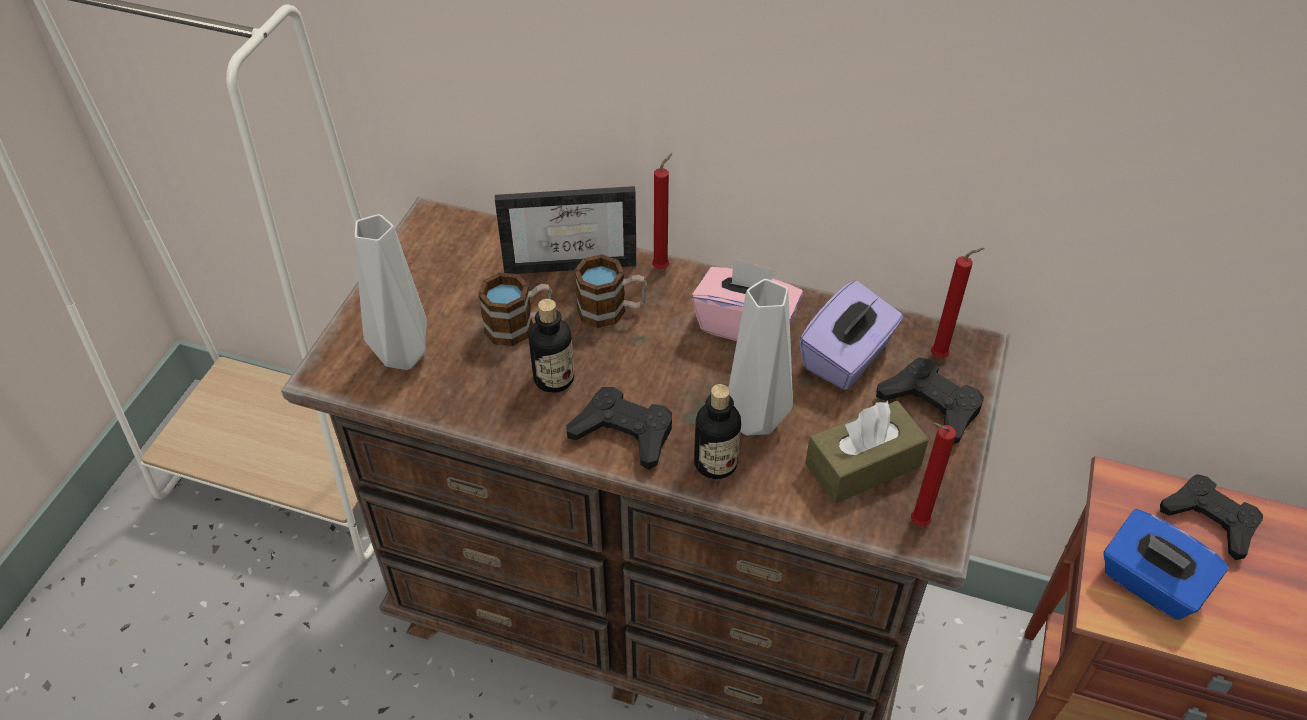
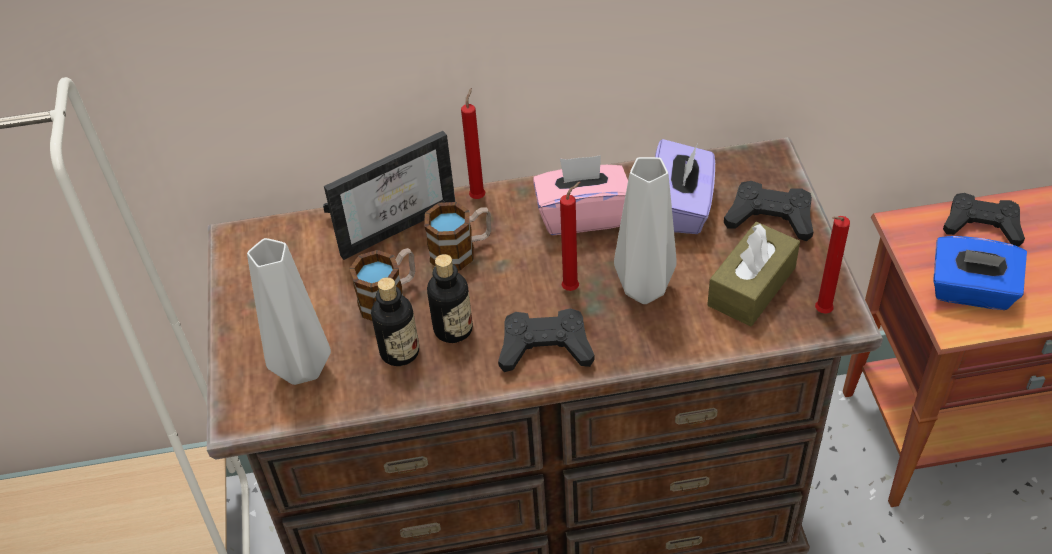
camera: 25 degrees left, 0 degrees up
(715, 463) = (637, 337): bottle -> bottle (399, 352)
(941, 356) = (752, 175): red candle -> red candle (573, 288)

